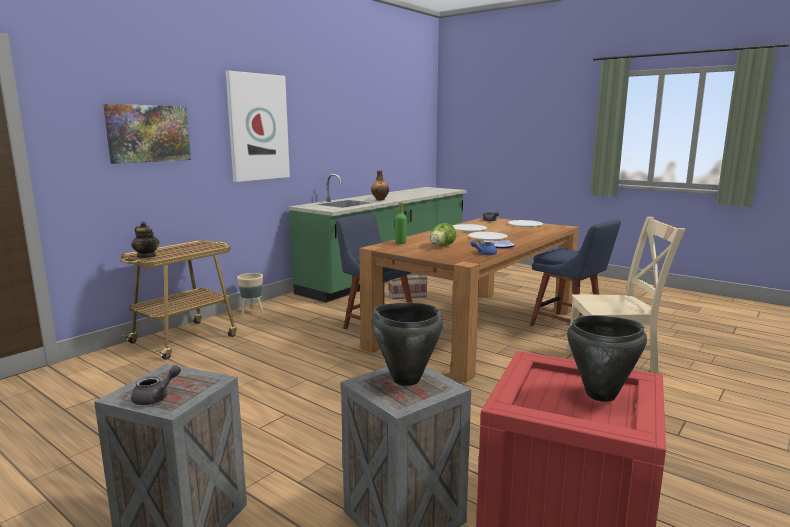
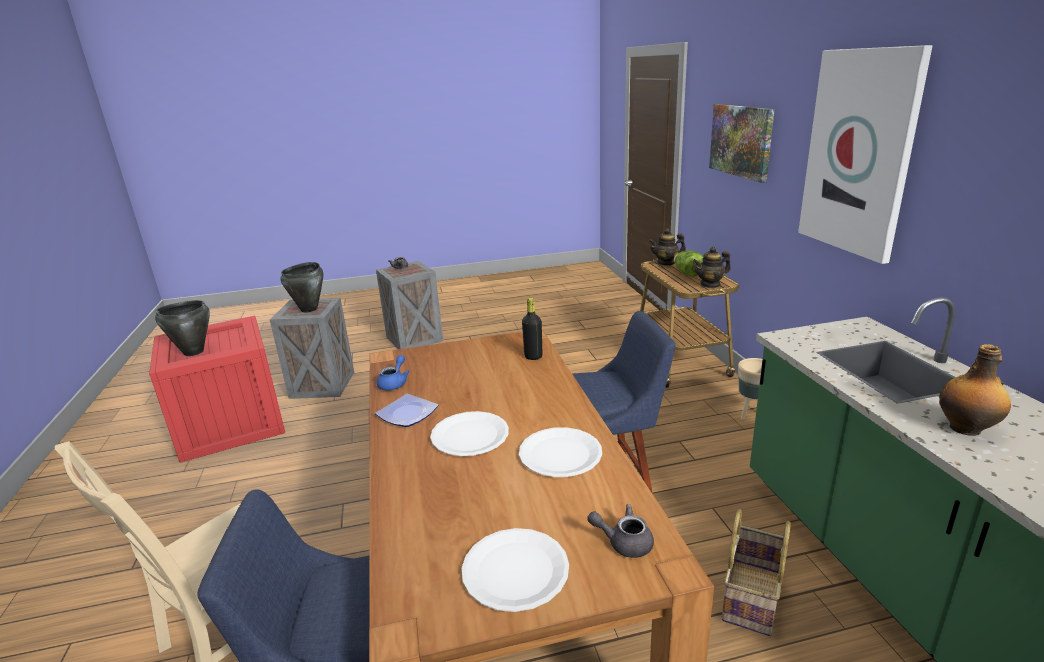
camera: 130 degrees right, 10 degrees up
(206, 243) = (710, 284): none -> teapot
(400, 243) = (533, 356): green bottle -> black bottle
(441, 246) = (472, 373): lettuce -> lettuce (687, 273)

